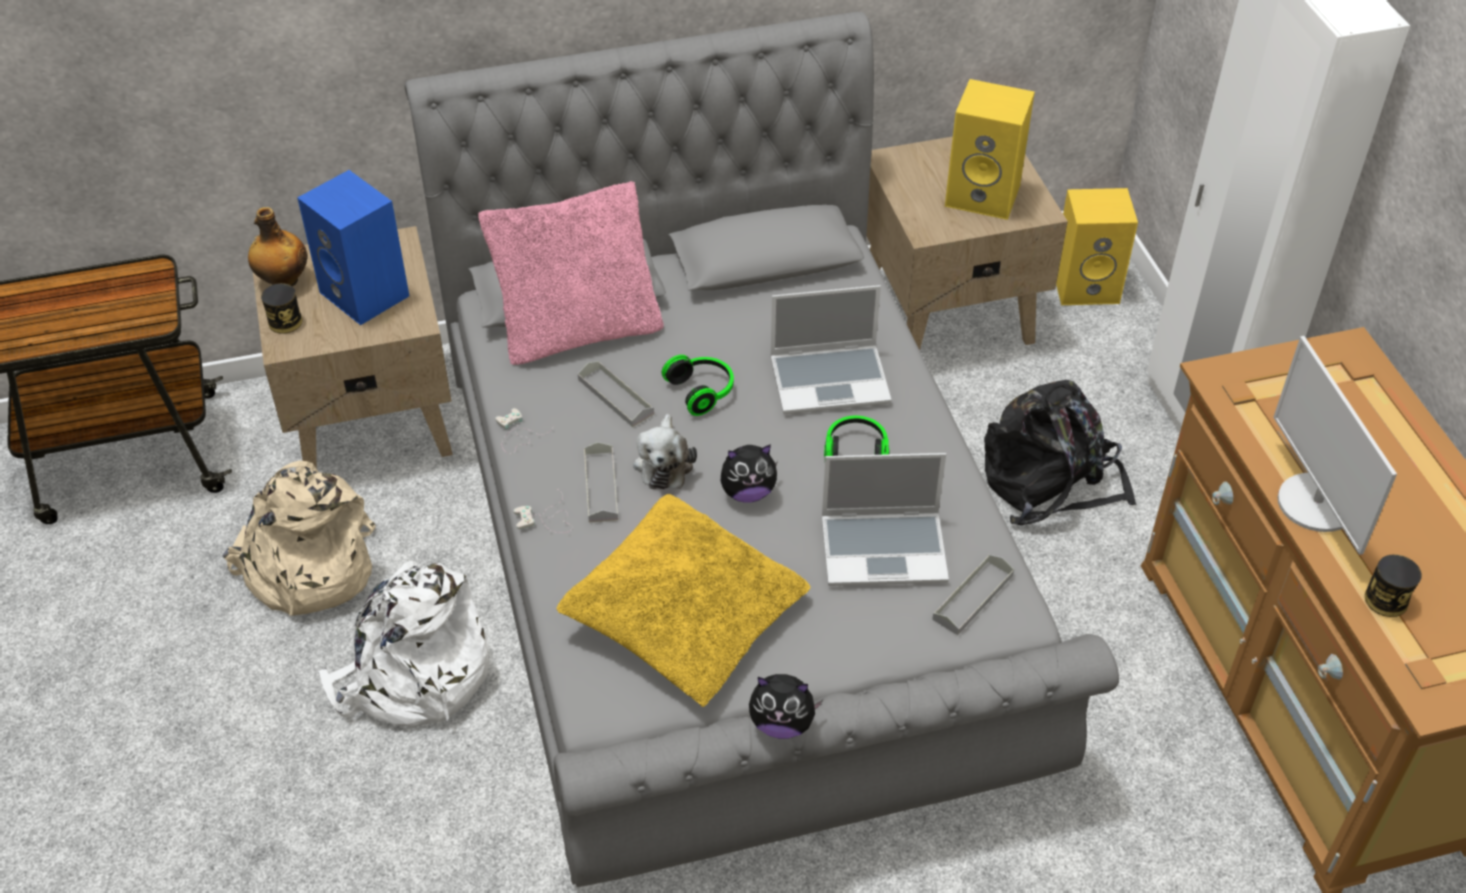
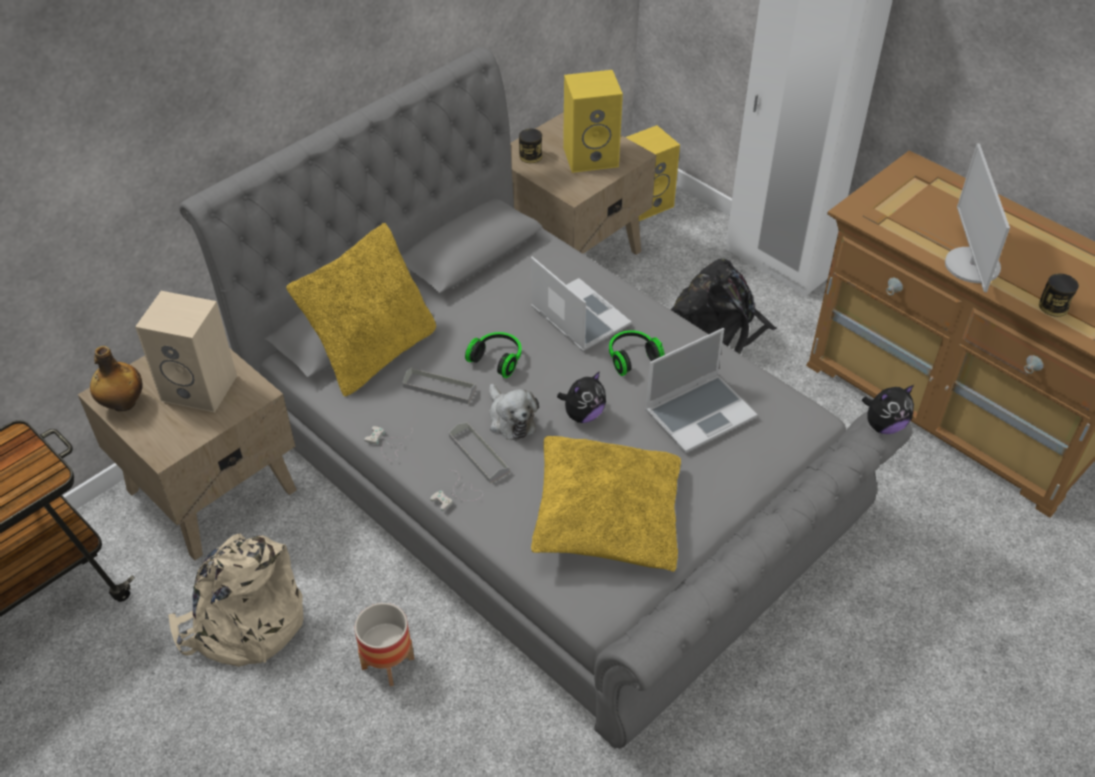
camera: 30 degrees left, 0 degrees up
(285, 321) = (150, 434): can -> can (530, 156)
(367, 294) = (201, 387): blue speaker -> beige speaker
(413, 677) = (387, 663): white backpack -> planter
(579, 326) = (373, 350): pink pillow -> yellow pillow
(782, 723) = (746, 554): plush toy -> plush toy (884, 425)
(831, 380) = (578, 317): laptop -> laptop turned 90 degrees counterclockwise
(973, 597) = (777, 419): grey tray -> none
(1316, 504) = (971, 266): monitor -> monitor turned 45 degrees clockwise

